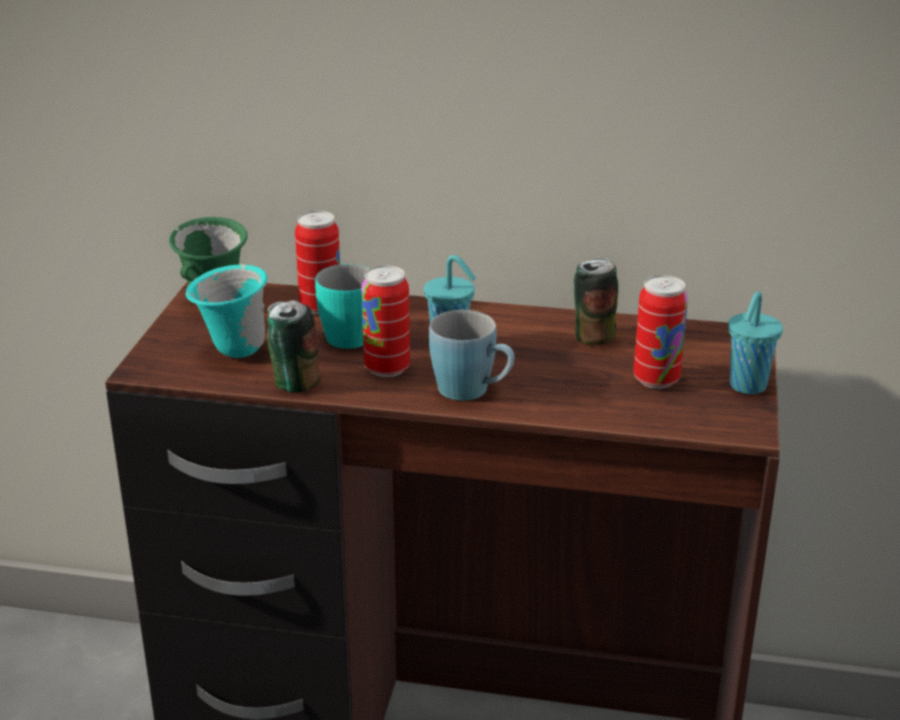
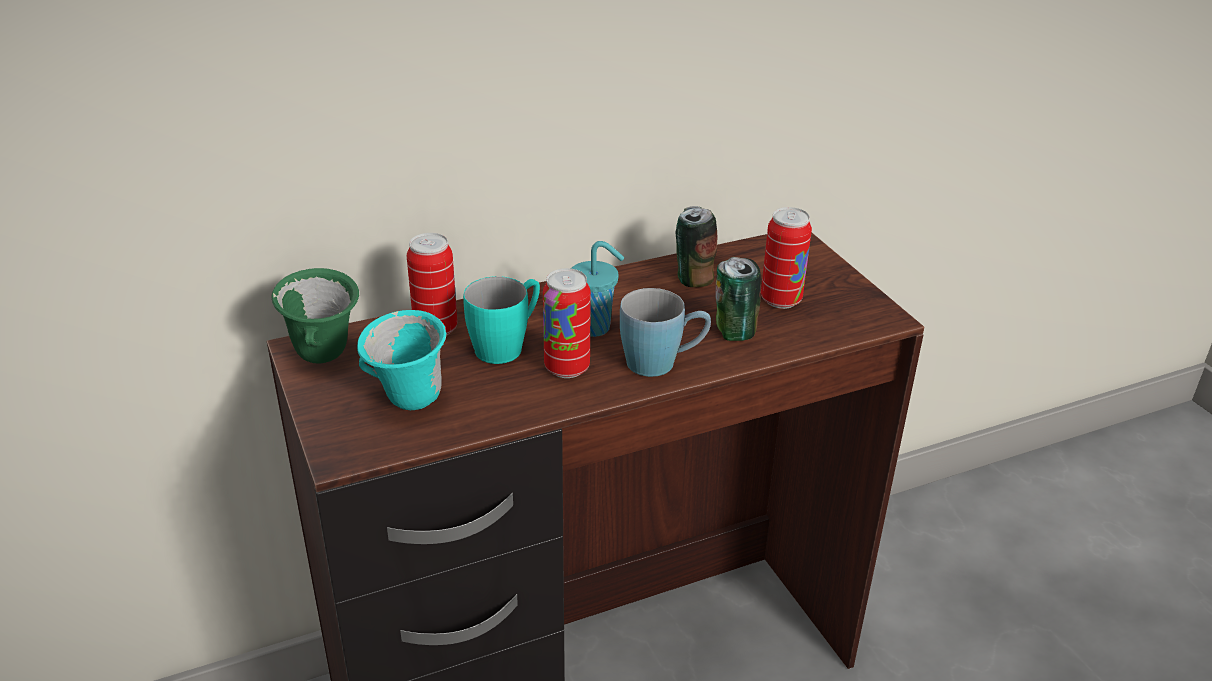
camera: 35 degrees left, 5 degrees up
(294, 383) = (504, 413): can -> can (734, 332)
(746, 387) = (847, 283): turquoise cup -> none

